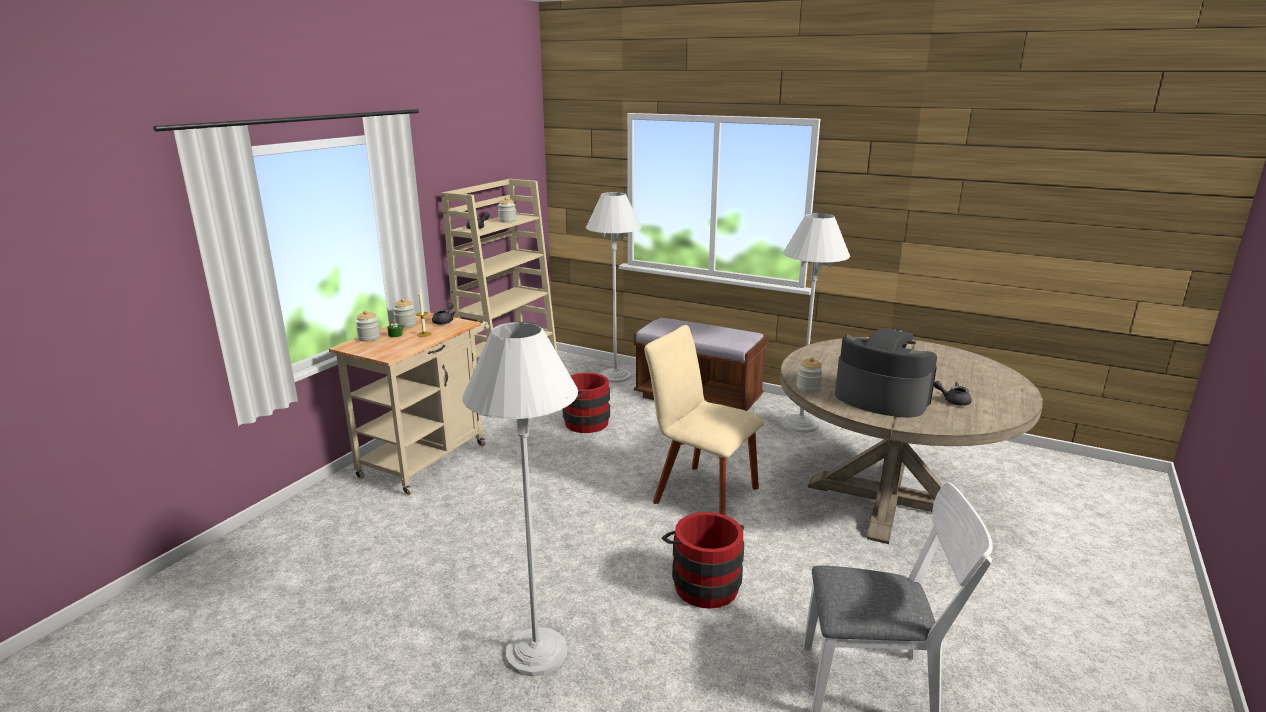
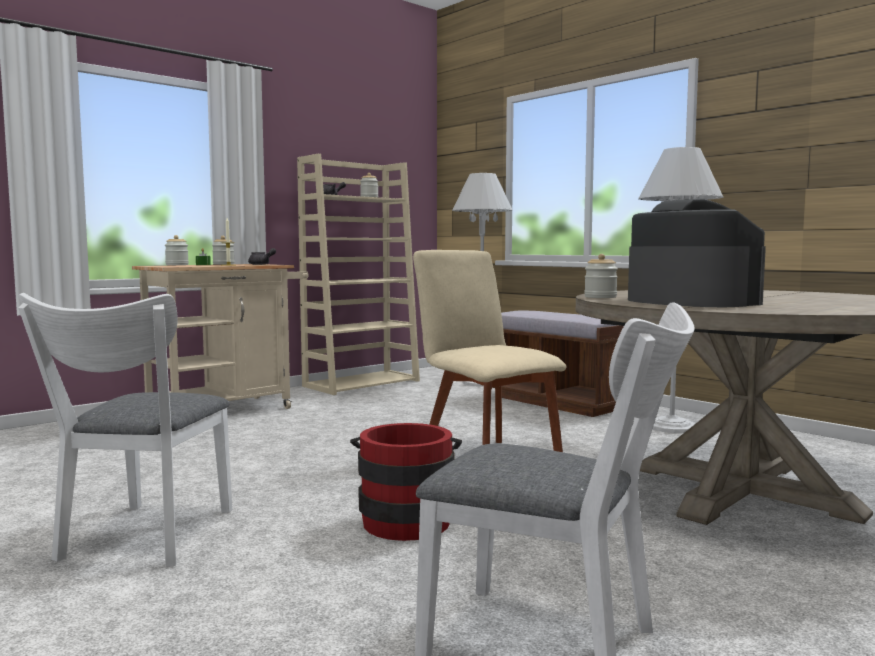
camera: 20 degrees right, 15 degrees down
(536, 652) = (143, 539): white floor lamp -> white chair
(582, 423) = (408, 405): red bucket -> none
(953, 401) = (800, 305): grey teapot -> none

